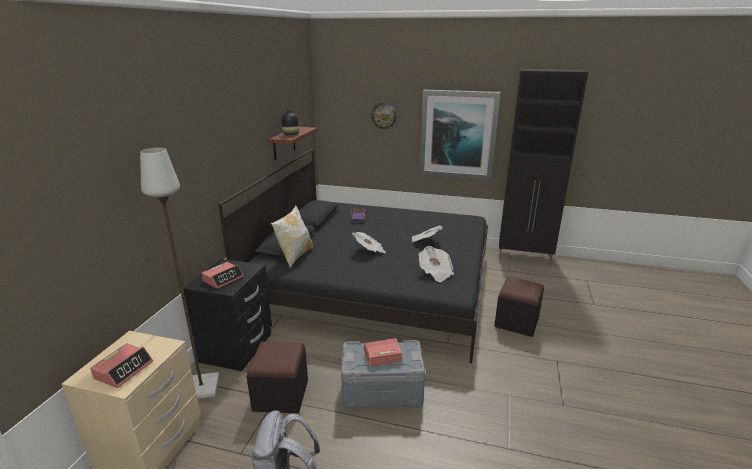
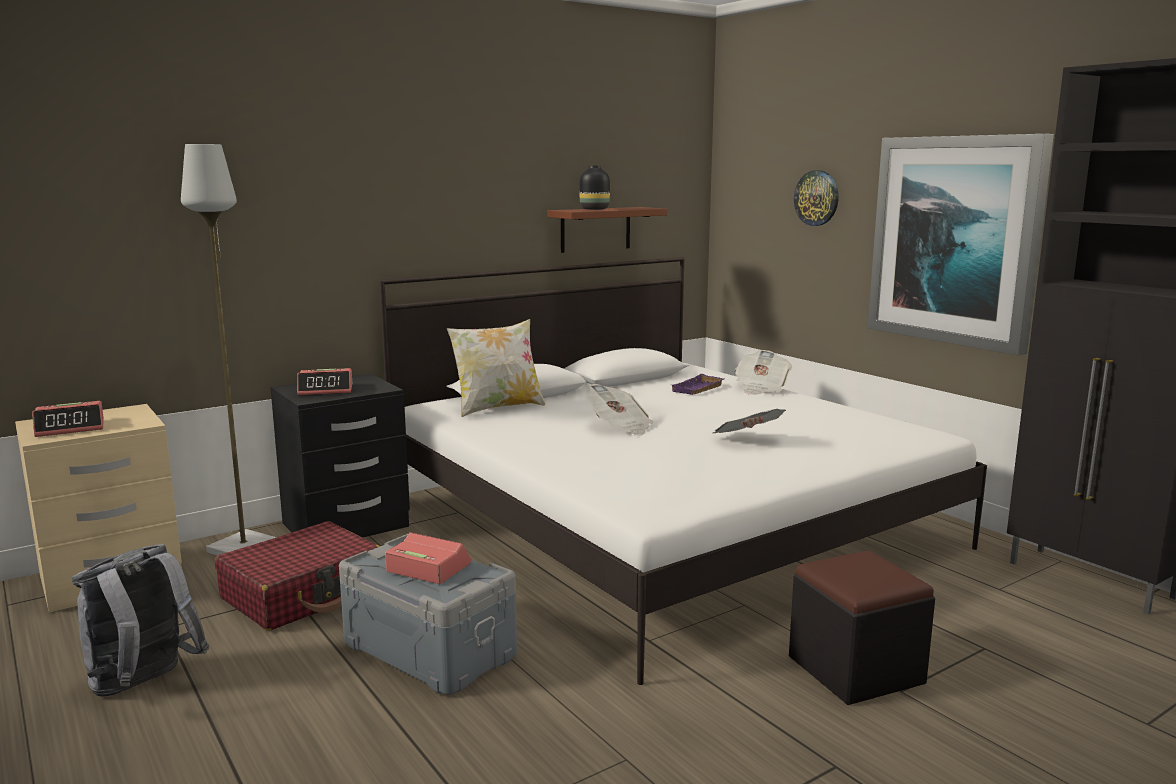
camera: 40 degrees right, 10 degrees down
(281, 395) = (303, 594): black ottoman -> red suitcase
(376, 285) = (664, 522): black bed -> white bed
(435, 272) = (665, 477): newspaper -> newspaper (761, 388)

